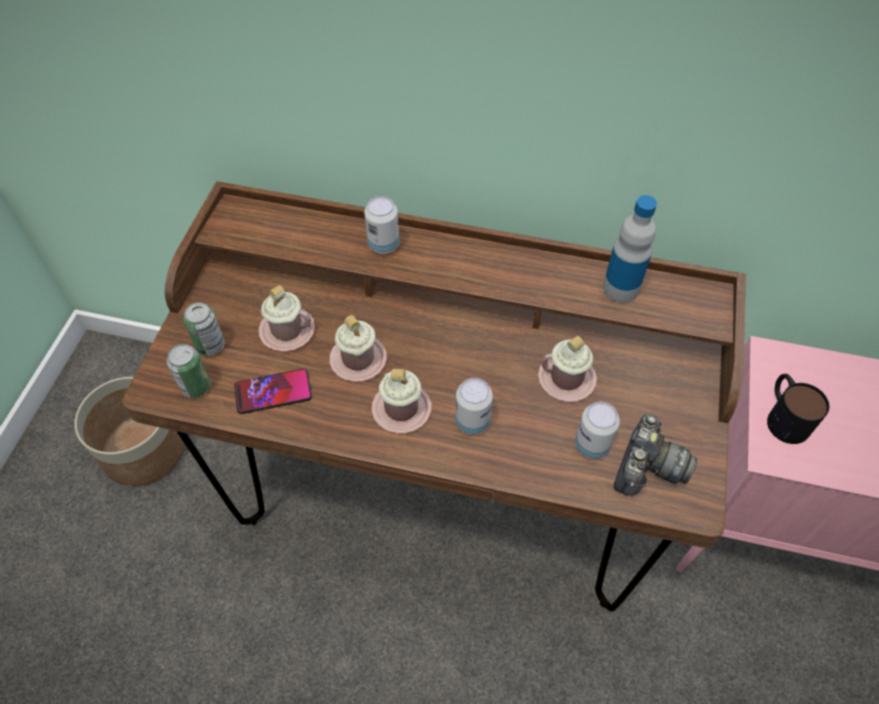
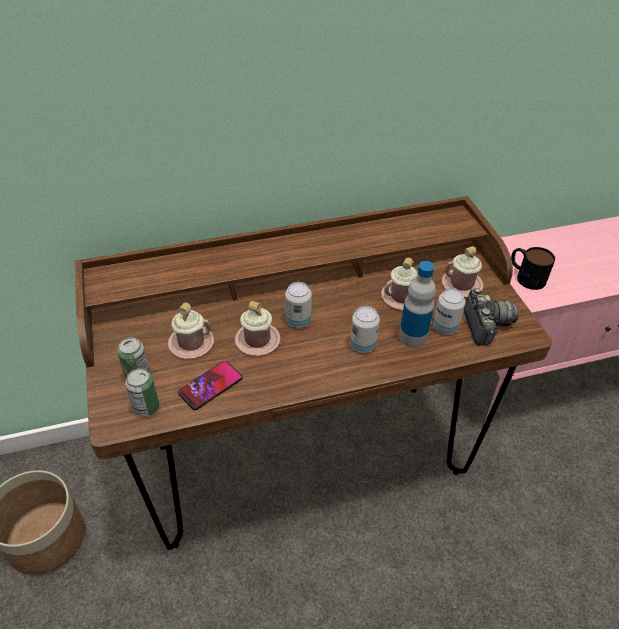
camera: 30 degrees left, 10 degrees down
(383, 244) = (233, 258): can -> can (298, 321)
(401, 409) = (310, 357): pink mug -> pink mug (461, 285)
(620, 288) = (404, 229): bottle -> bottle (413, 336)

